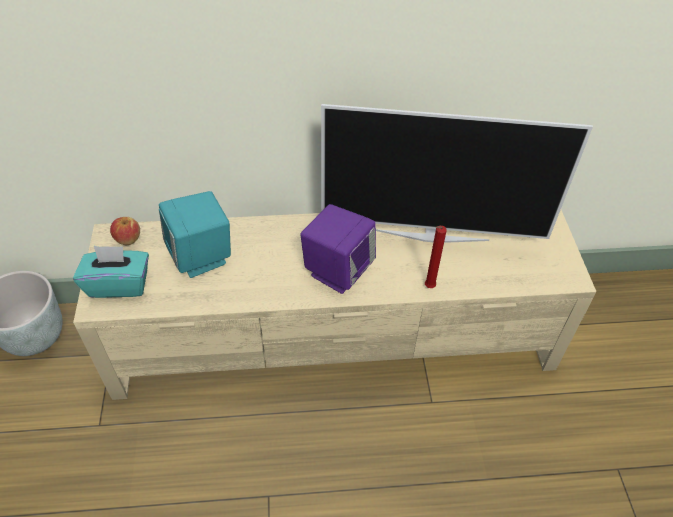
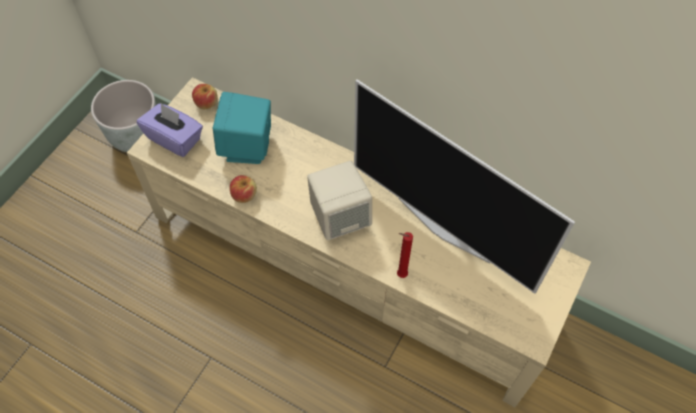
camera: 35 degrees right, 10 degrees up
(119, 284) = (175, 139): turquoise tissue box -> purple tissue box
(232, 297) = (244, 195): none -> apple
(338, 270) = (340, 218): purple speaker -> beige speaker

